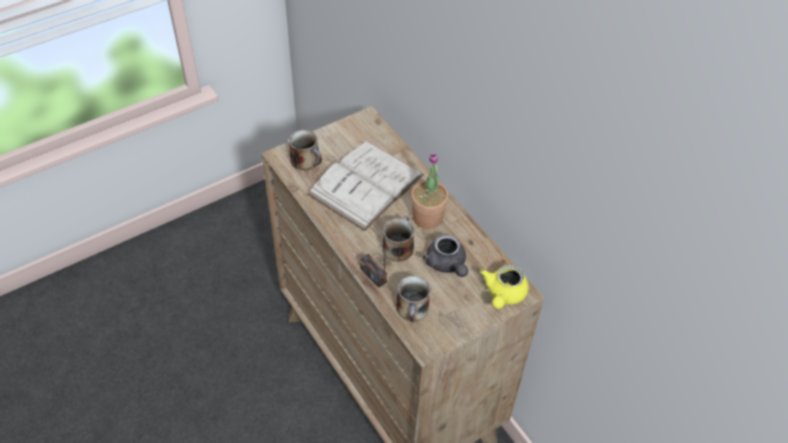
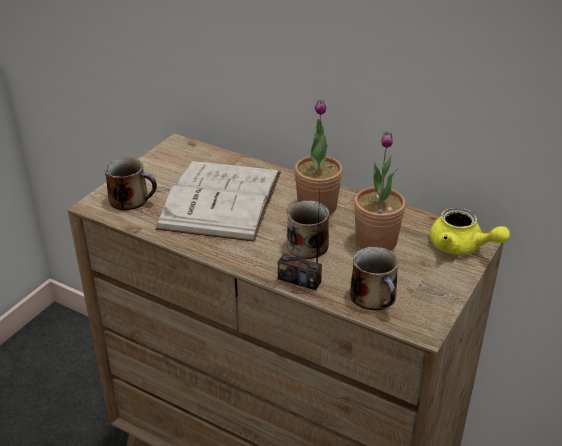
camera: 25 degrees left, 15 degrees down
(447, 264) = (376, 241): grey teapot -> potted plant
(503, 295) = (461, 247): yellow teapot -> yellow teapot turned 45 degrees counterclockwise

